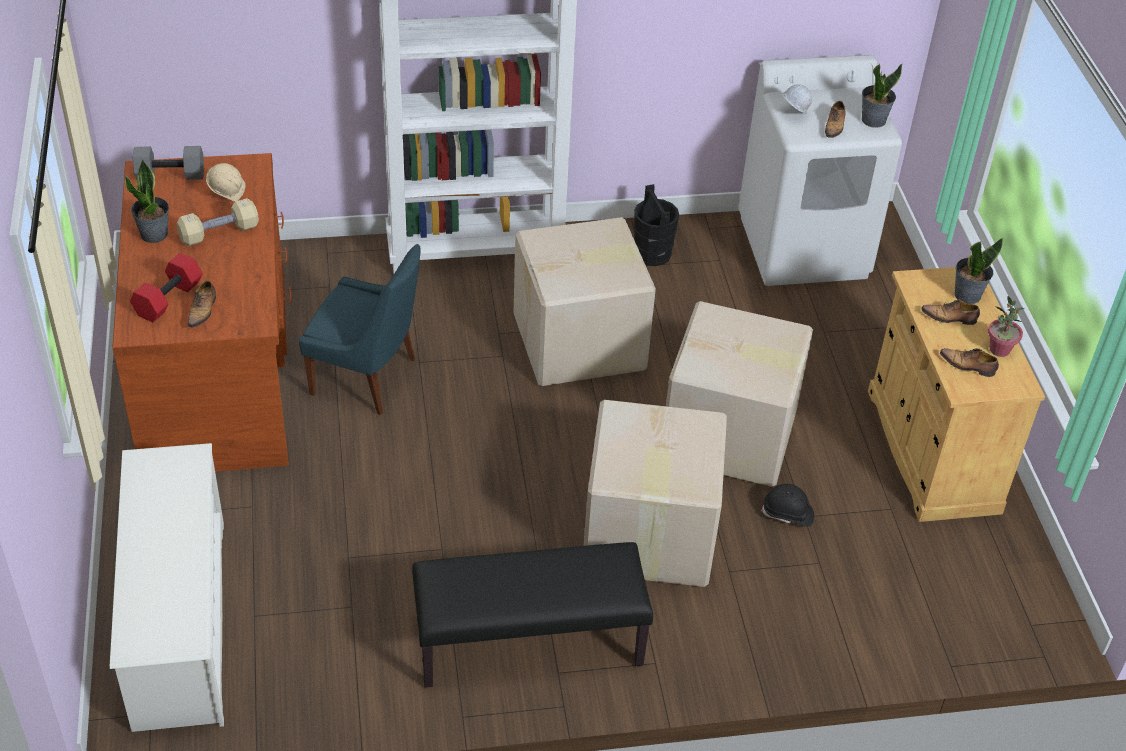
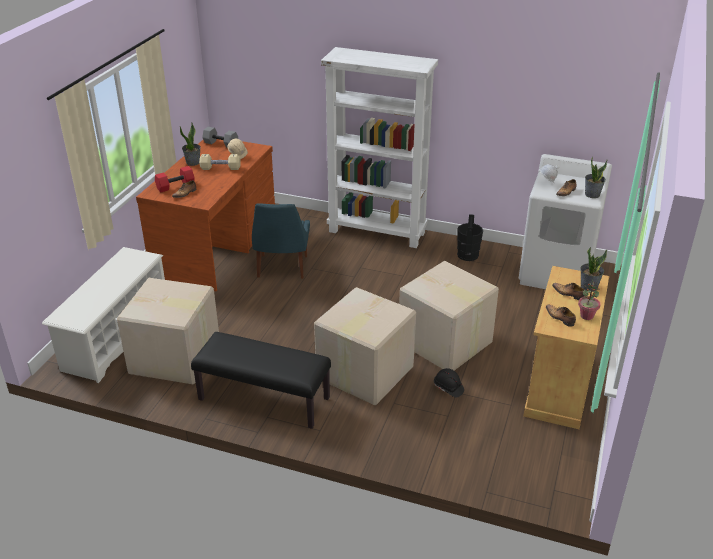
camera: 30 degrees right, 10 degrees down
(368, 378) = (282, 268): blue chair -> blue chair turned 45 degrees clockwise
(581, 343) = (398, 282): cardboard box -> cardboard box (175, 358)

